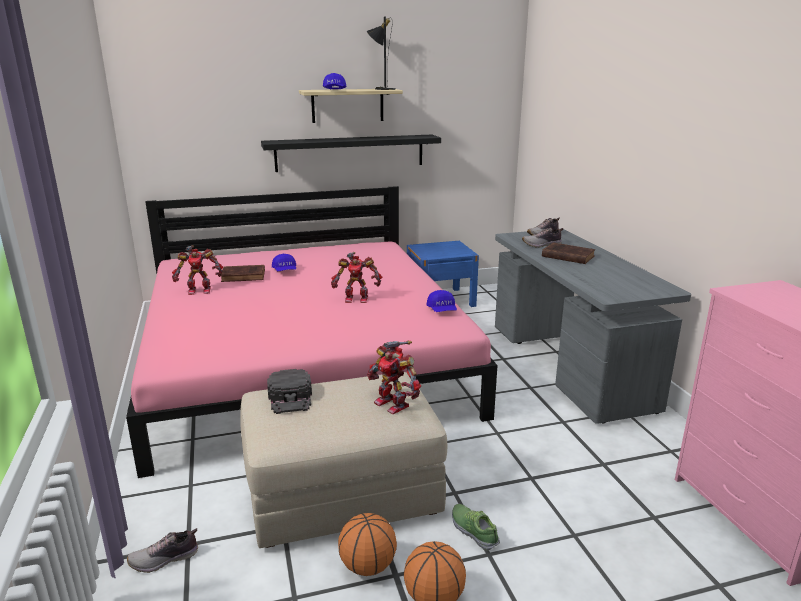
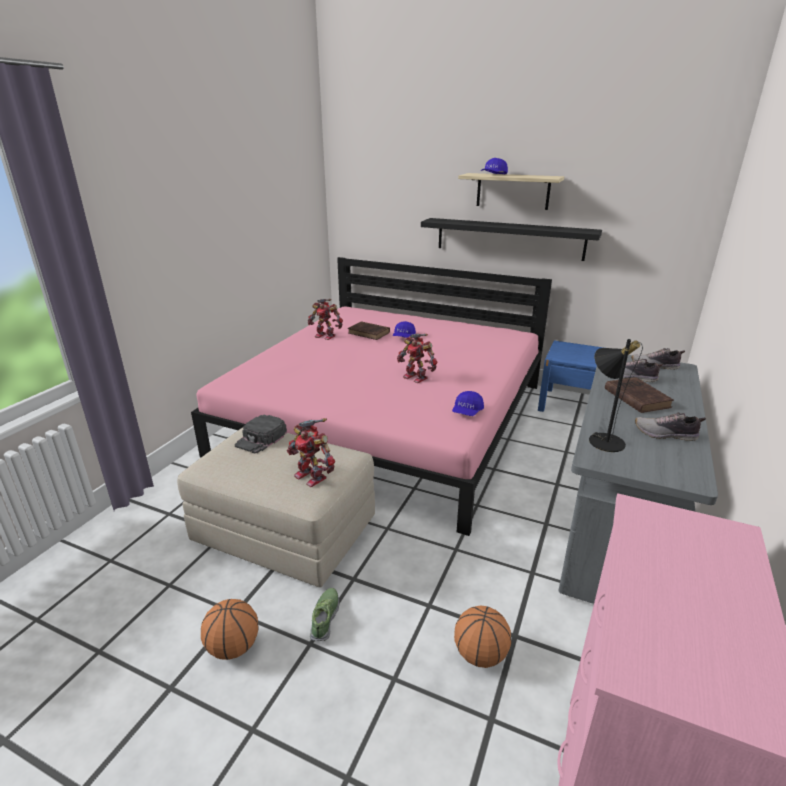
camera: 40 degrees right, 5 degrees up
(165, 559) = (149, 516): shoe -> shoe (666, 434)
(368, 566) = (229, 594): basketball -> basketball (480, 654)
(381, 89) = (545, 176): black table lamp -> black table lamp (602, 438)
(393, 403) = (312, 476): toy robot -> toy robot turned 45 degrees counterclockwise

